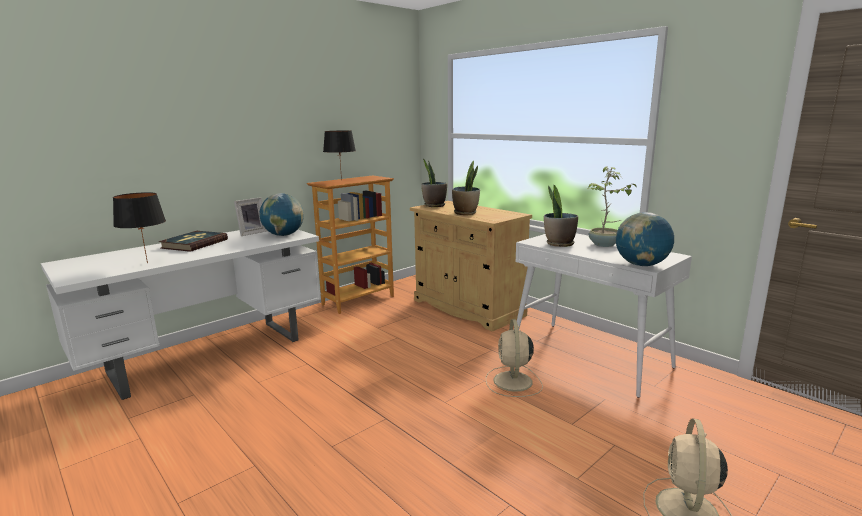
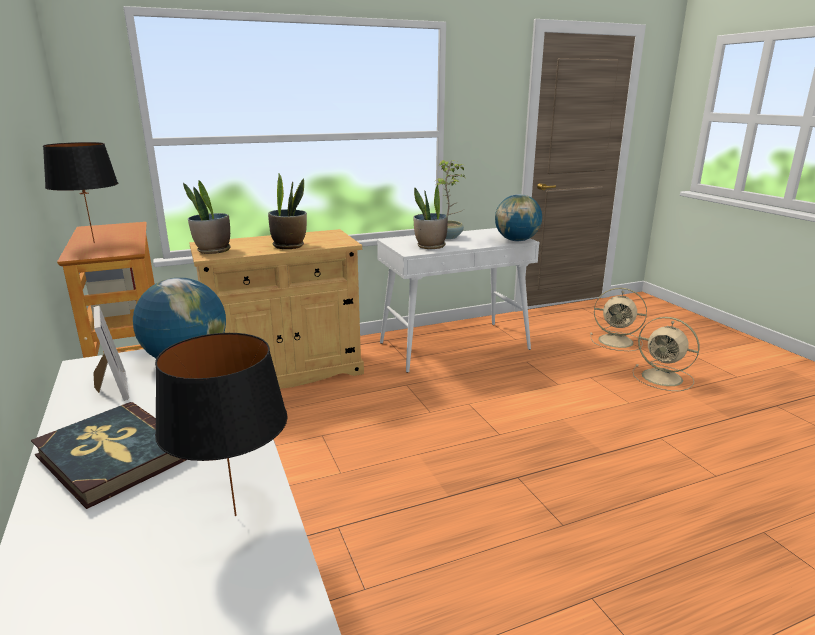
camera: 70 degrees left, 5 degrees up
(513, 382) = (480, 390): beige fan -> beige fan (617, 341)

